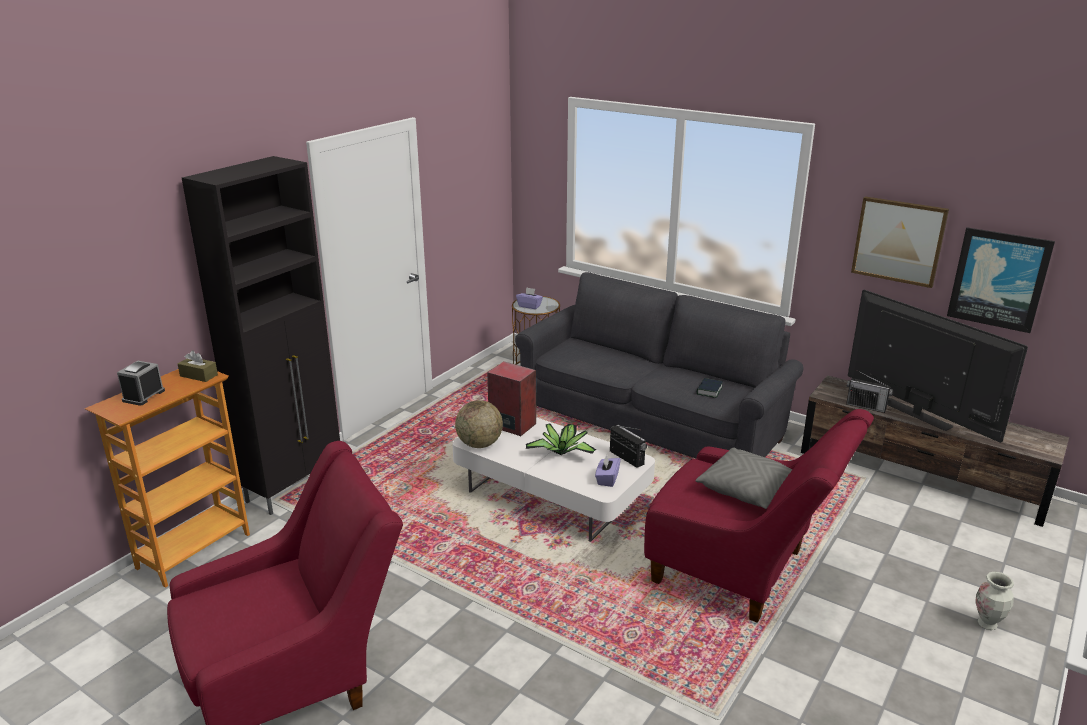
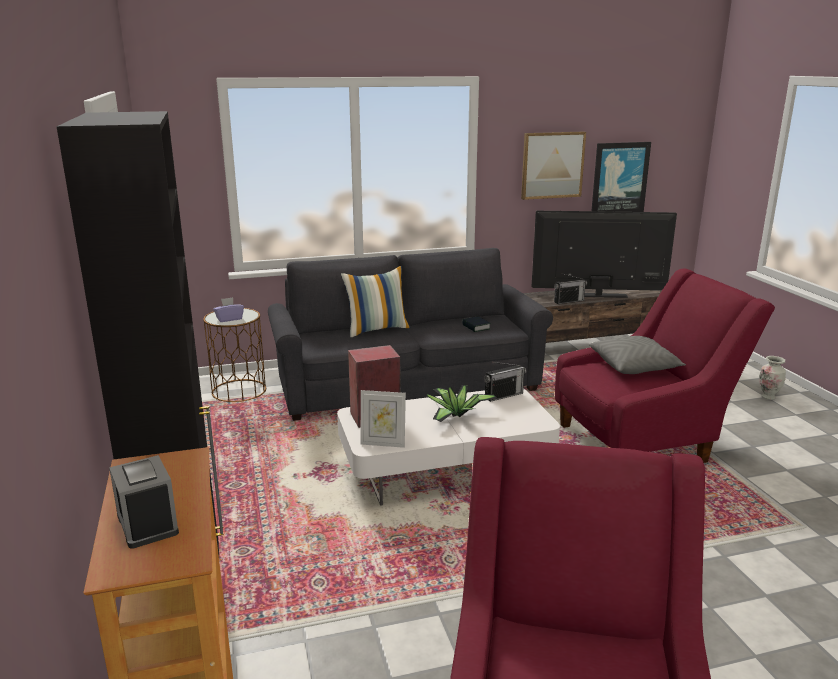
camera: 50 degrees left, 5 degrees down
(199, 375) = (166, 466): brown tissue box -> none
(479, 444) = (383, 443): globe -> picture frame
(607, 479) = (524, 414): purple tissue box -> none
(626, 458) = (503, 395): radio -> radio turned 150 degrees clockwise
(630, 358) = (377, 329): none -> pillow

